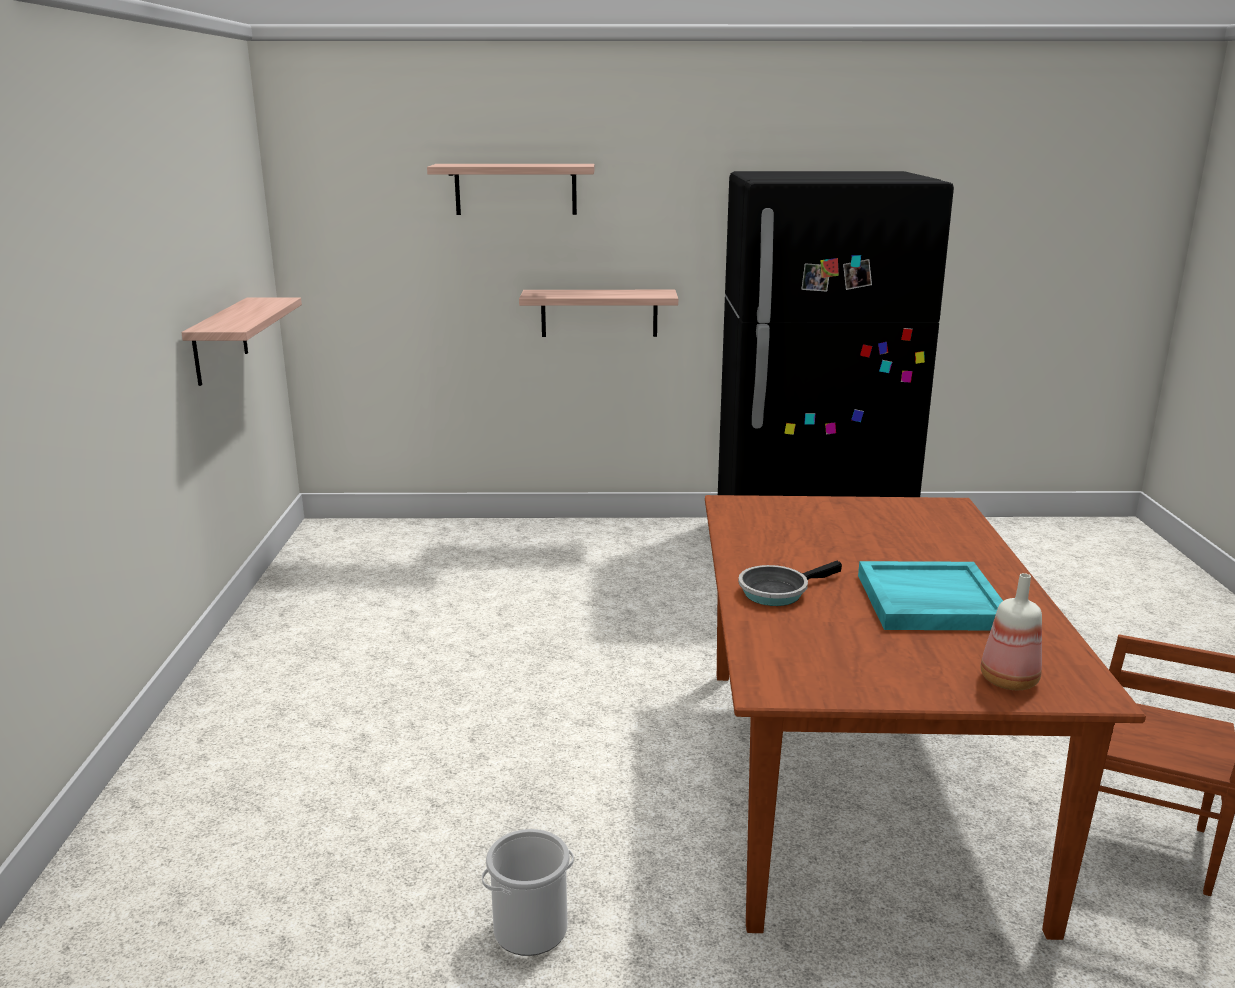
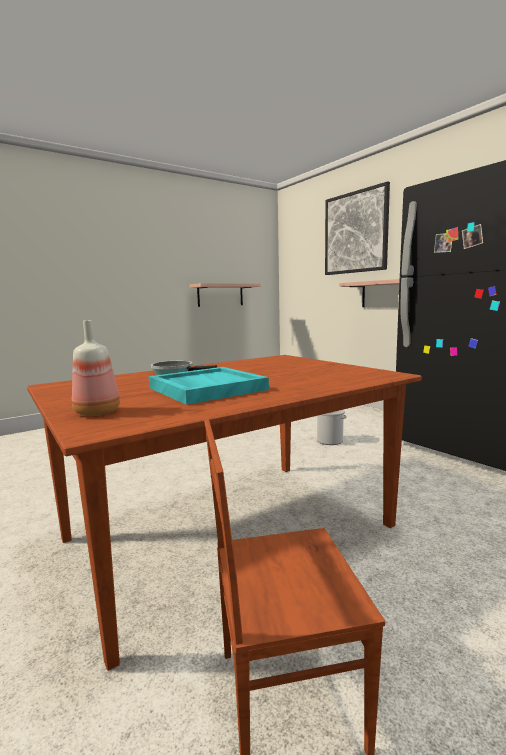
camera: 55 degrees right, 10 degrees down
(515, 189) = (355, 232): shelf -> picture
(531, 928) = (45, 492): bucket -> bucket (330, 441)

